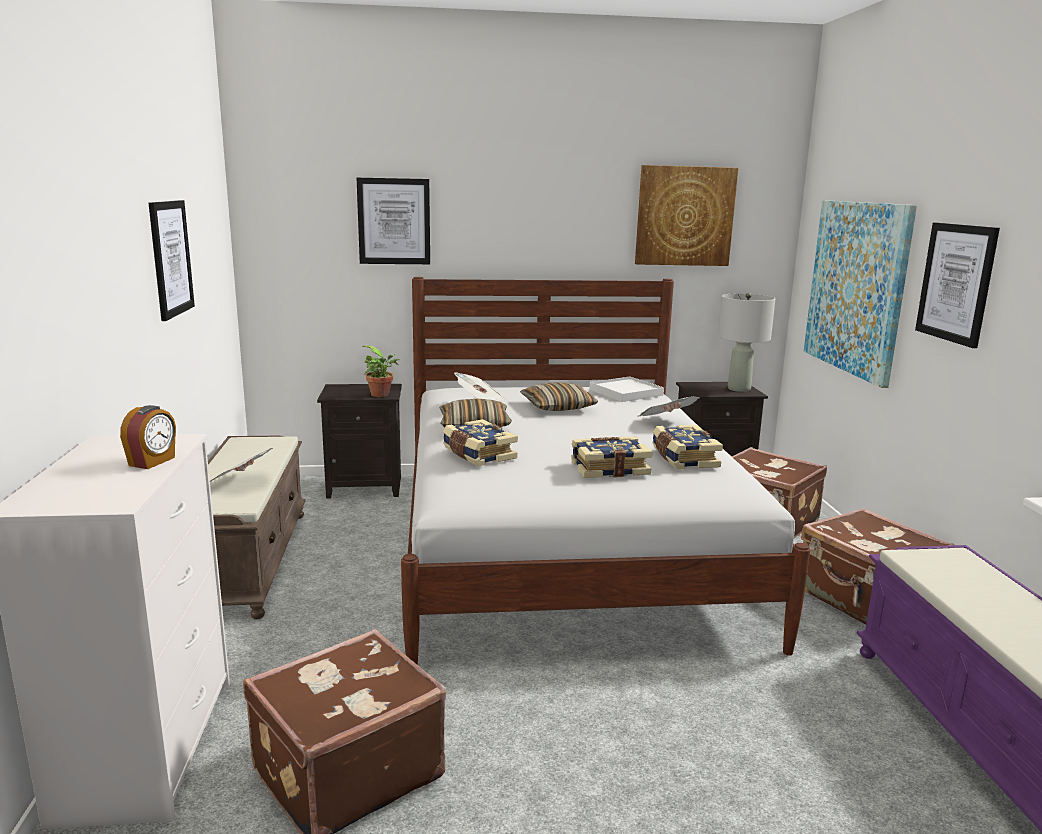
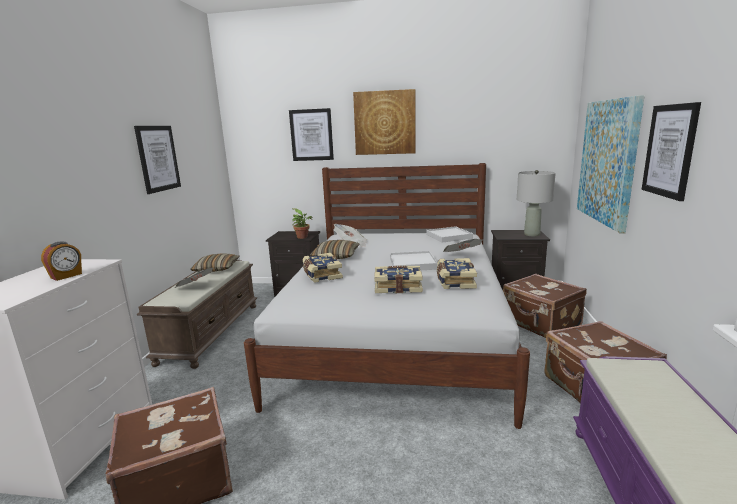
camera: 15 degrees right, 0 degrees up
(558, 407) = (397, 245): pillow -> pillow (216, 269)
(604, 435) = (412, 264): none -> white tray
(684, 216) = (493, 121): picture -> picture (385, 123)

